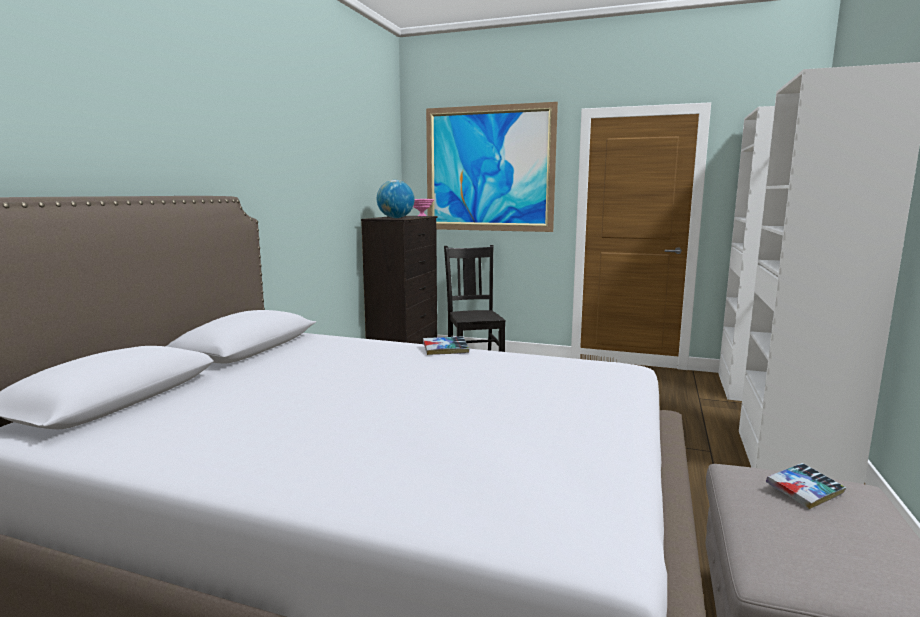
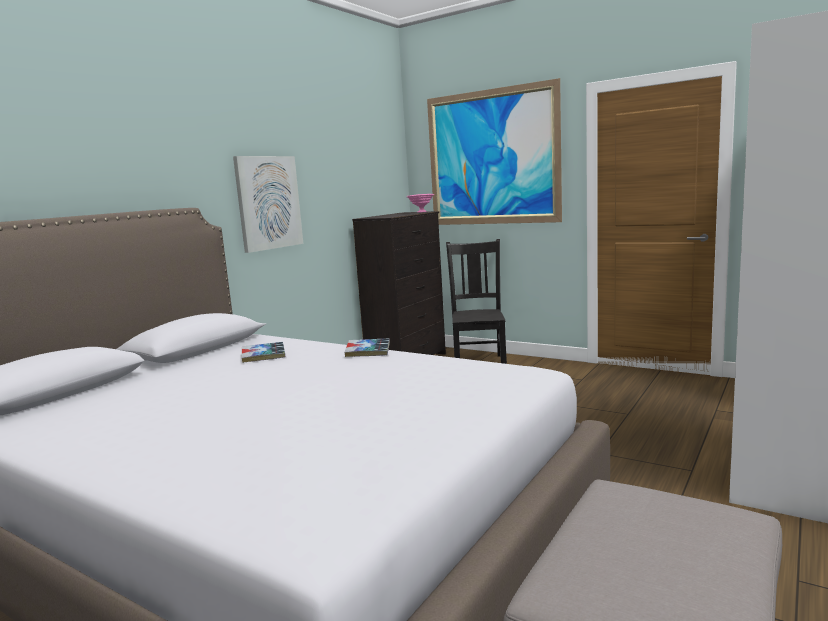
camera: 15 degrees right, 0 degrees up
(292, 197) = (268, 203): none -> picture
(395, 218) = (387, 216): globe -> none
(804, 491) = (666, 514): book -> book (263, 356)

